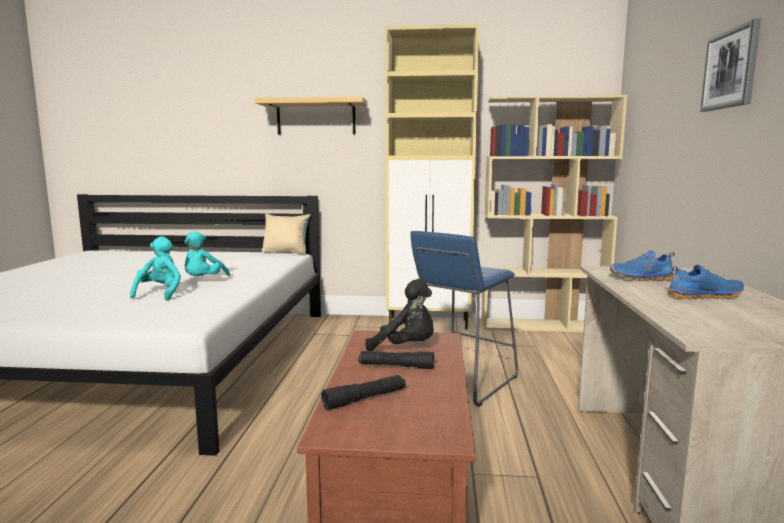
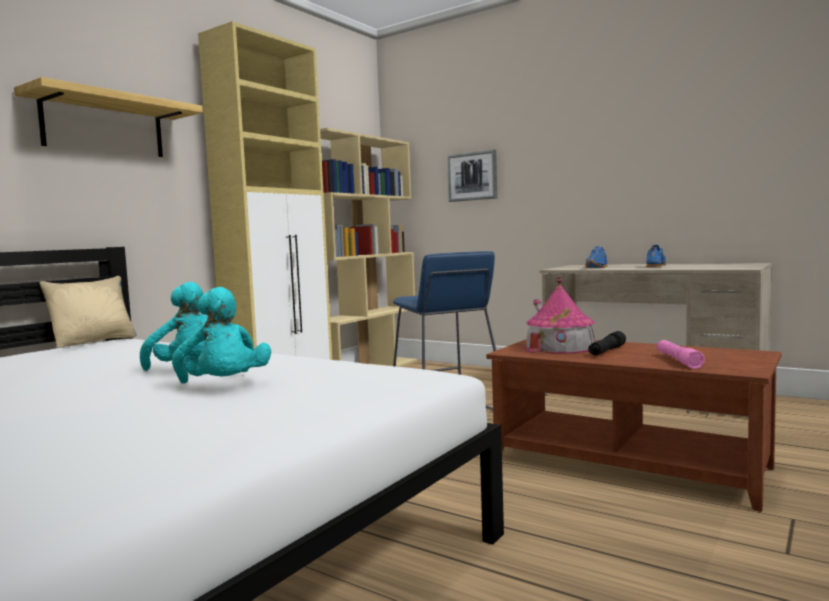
camera: 60 degrees left, 5 degrees down
(160, 294) = (224, 386): turquoise plush toy -> turquoise plush toy turned 150 degrees counterclockwise
(365, 399) = (678, 361): black flashlight -> pink flashlight
(406, 348) = (560, 346): black plush toy -> toy house
(730, 69) = (567, 125): picture -> picture (472, 176)

